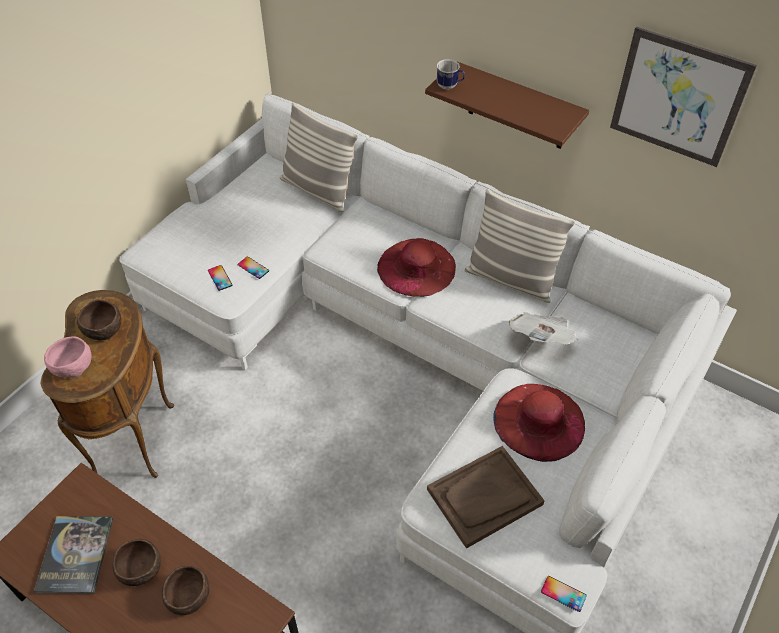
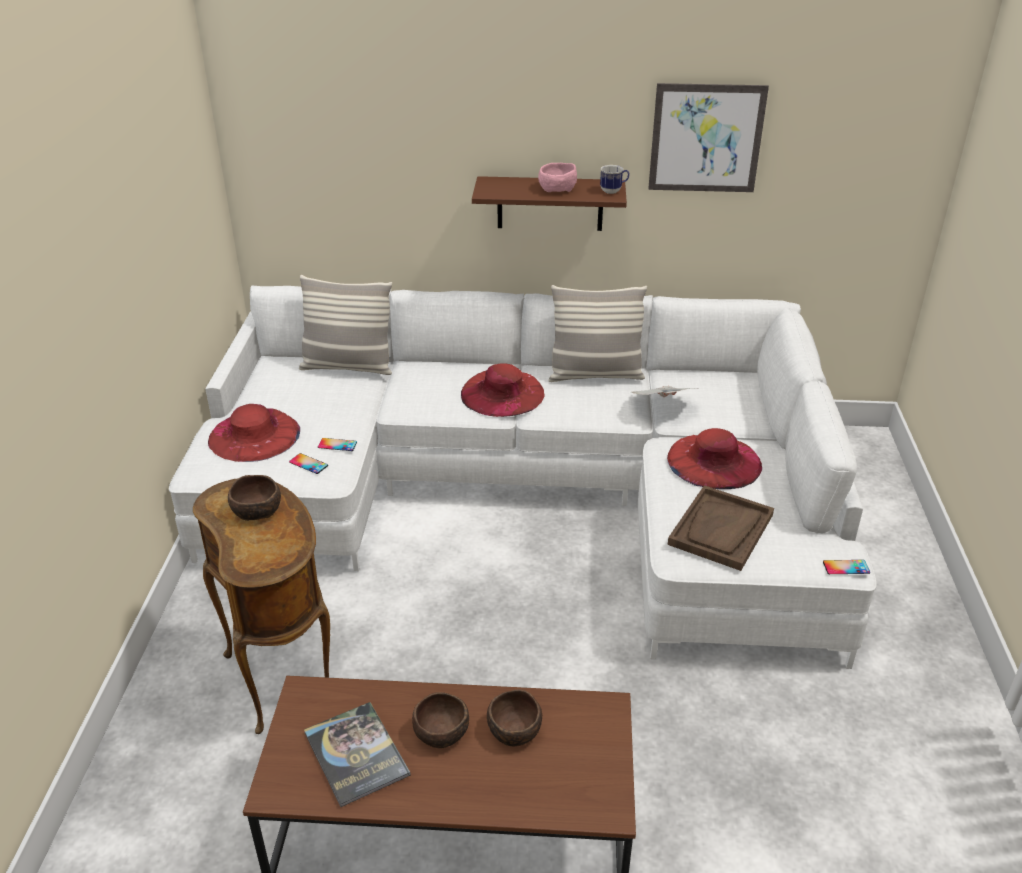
camera: 30 degrees left, 15 degrees down
(71, 366) = (250, 551): pink bowl -> pink bowl (556, 189)
(203, 233) = (254, 435): none -> red hat
(450, 86) = (492, 192): mug -> mug (613, 191)

